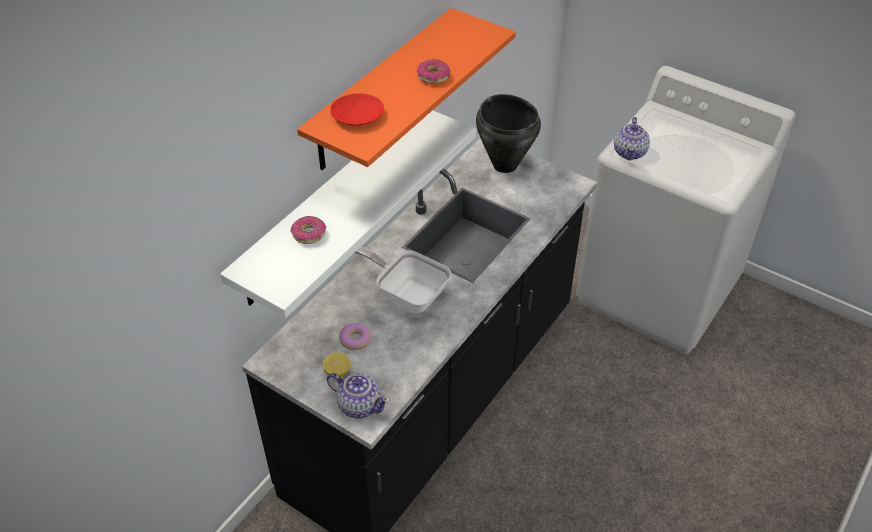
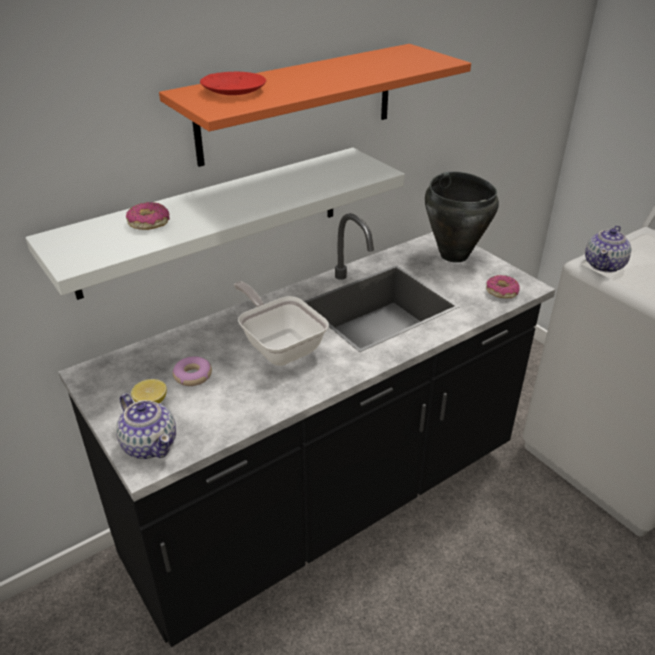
camera: 20 degrees right, 10 degrees down
(433, 76) = (347, 78): donut -> donut (501, 291)

